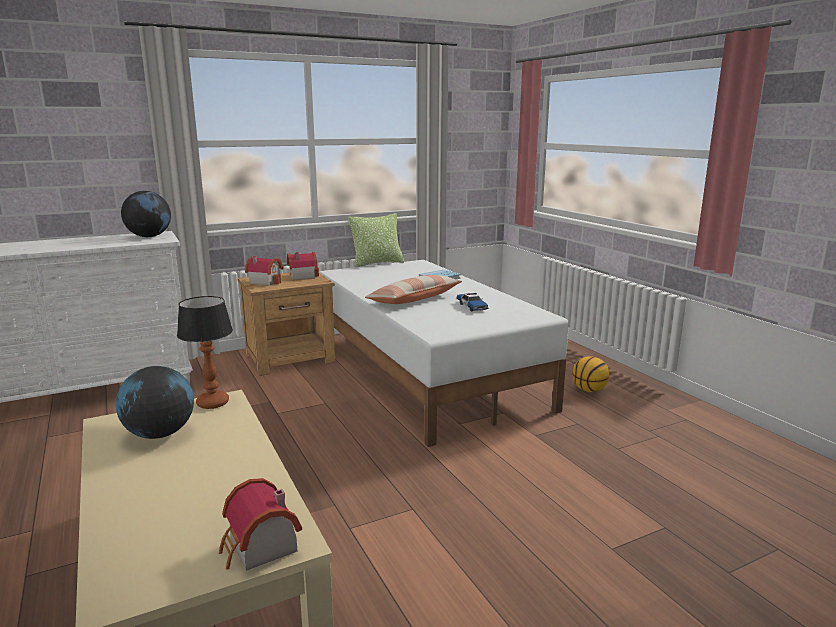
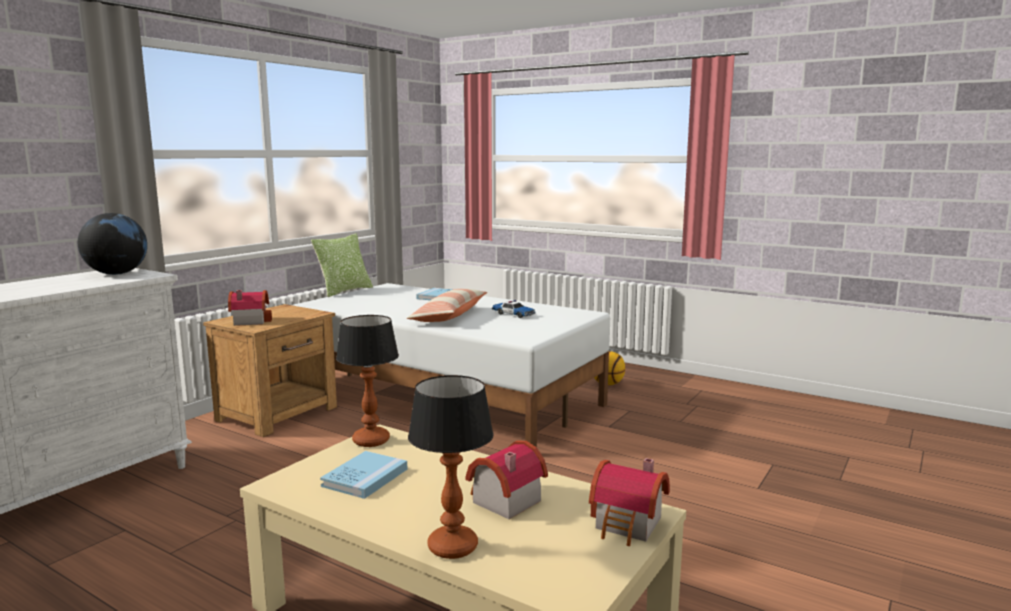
camera: 30 degrees left, 5 degrees down
(113, 516) = (452, 547): none -> table lamp
(160, 434) = (365, 477): globe -> blue book
(301, 276) = (283, 311): toy house -> toy house (502, 501)

